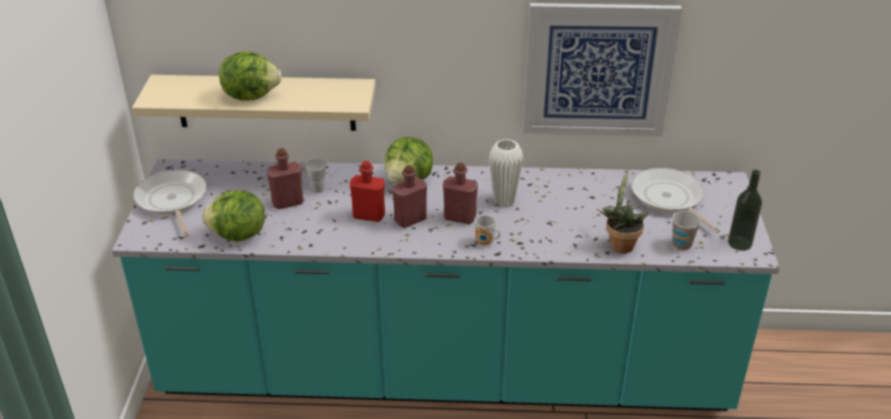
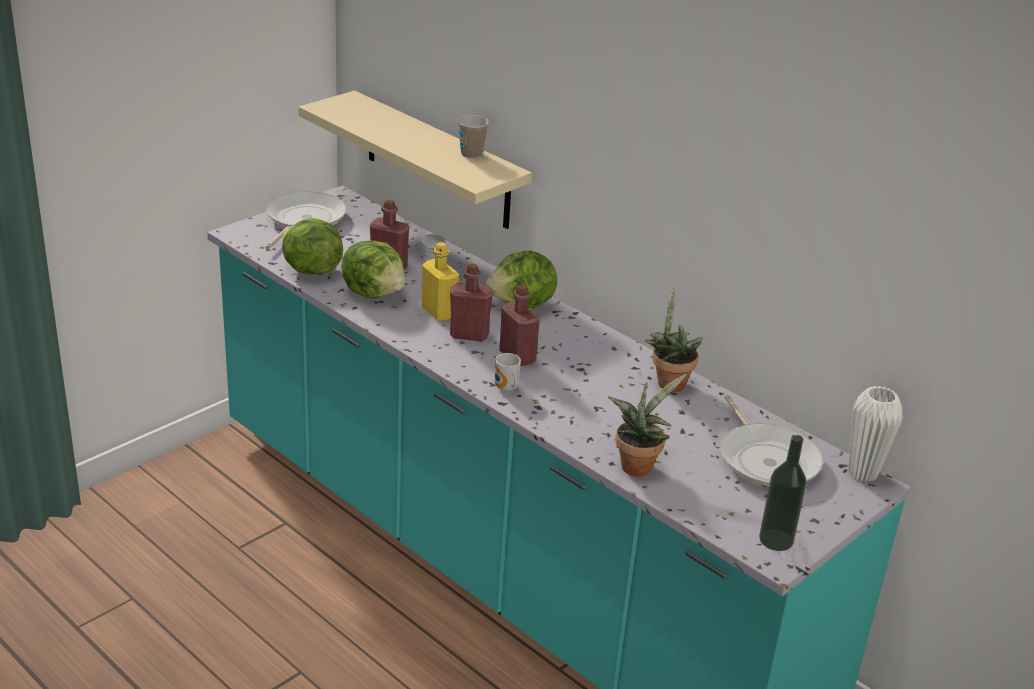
camera: 40 degrees right, 5 degrees down
(251, 95) = (402, 138): lettuce -> lettuce (374, 293)
(369, 216) = (439, 312): red bottle -> yellow bottle
(504, 201) = (584, 367): white vase -> white vase (862, 473)
(558, 182) = (668, 382): none -> potted plant
(598, 70) = (753, 256): picture -> none
(669, 199) = (766, 459): frying pan -> frying pan turned 150 degrees clockwise
(681, 244) = (705, 503): cup -> cup (471, 154)

